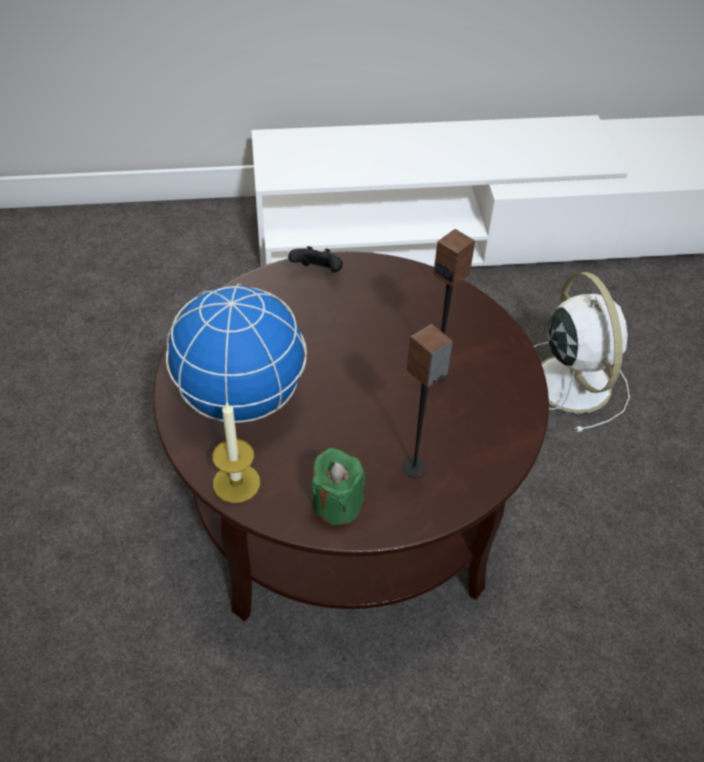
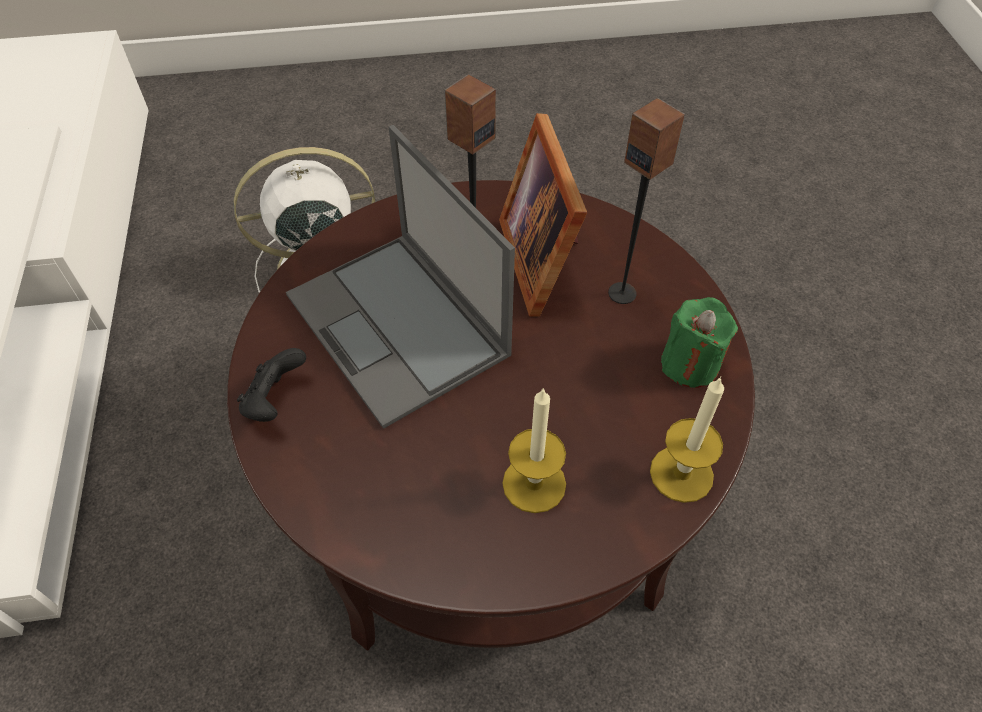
camera: 90 degrees left, 5 degrees up
(240, 398) = (534, 483): globe -> candle
(379, 330) = (399, 326): none -> laptop
(452, 418) = (544, 258): none -> picture frame

